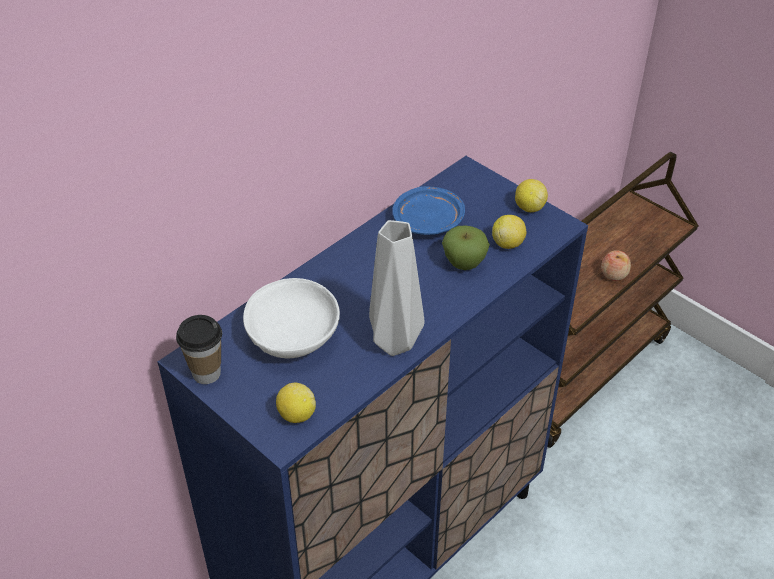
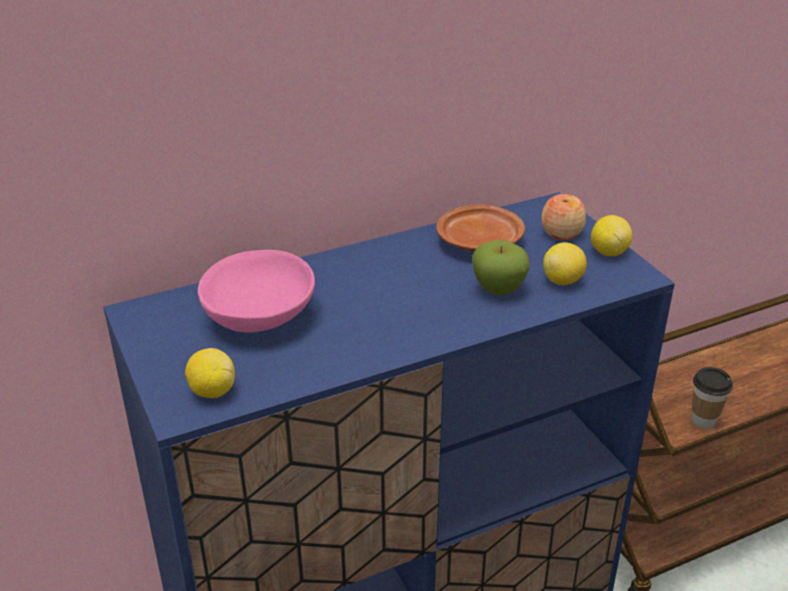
camera: 20 degrees right, 10 degrees down
(206, 373) = (144, 329): cup -> cup (703, 420)
(294, 337) = (260, 317): white bowl -> pink bowl
(392, 342) = (368, 346): grey vase -> none
(428, 220) = (480, 241): blue plate -> brown plate
(614, 274) = (746, 401): apple -> apple (561, 232)

